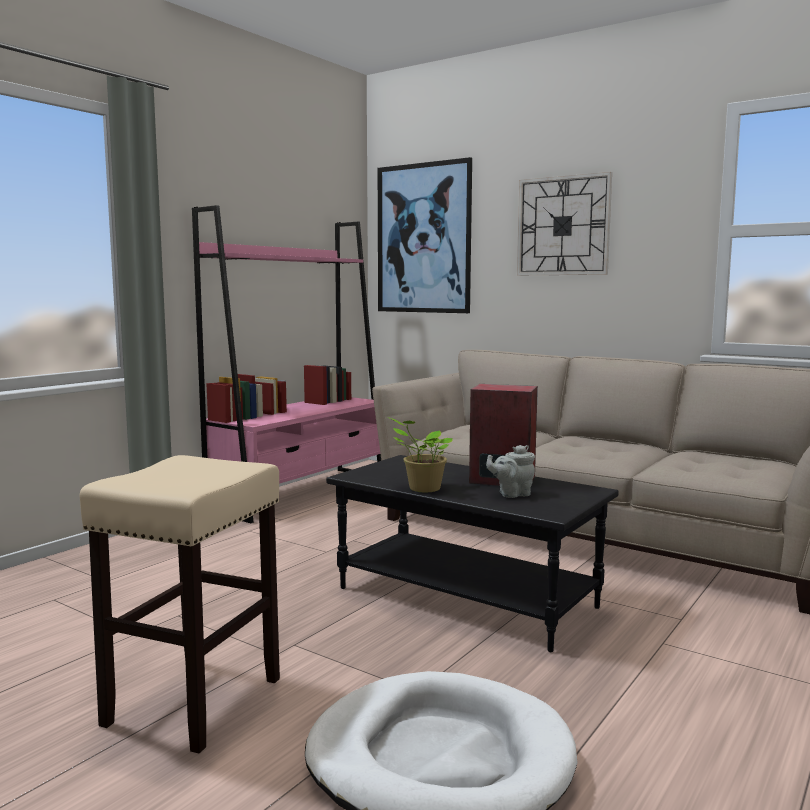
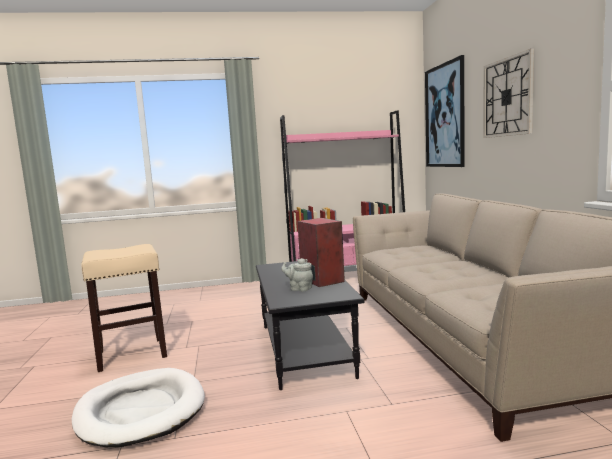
camera: 45 degrees right, 0 degrees up
(422, 488) = (271, 277): potted plant -> none

